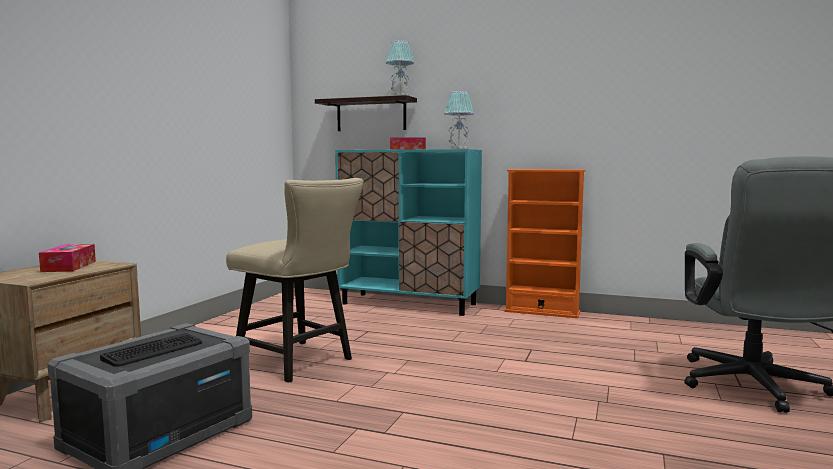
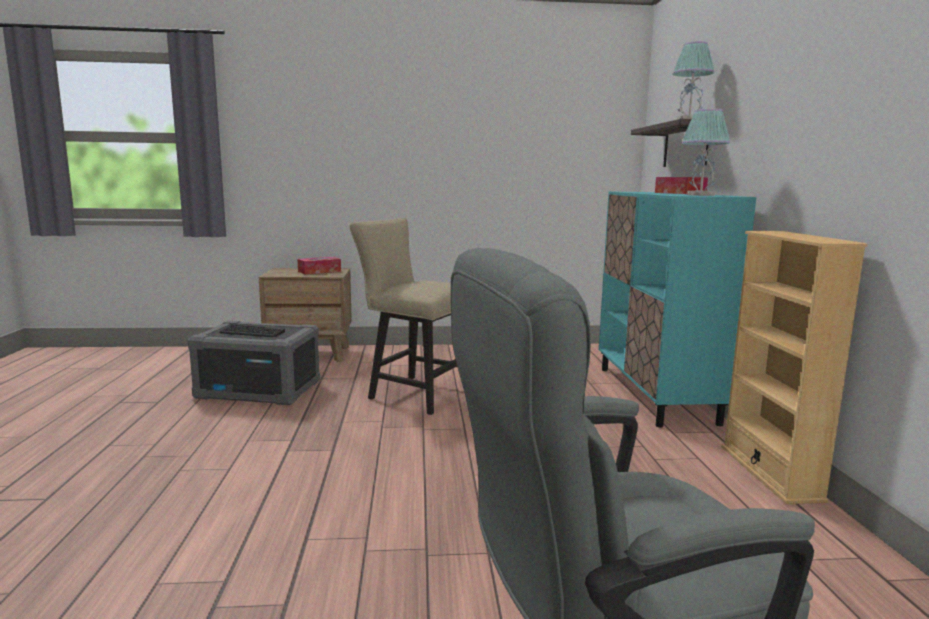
camera: 65 degrees right, 5 degrees up
(300, 363) = (414, 392): beige chair -> beige chair turned 105 degrees clockwise
(542, 312) = (769, 472): orange bookcase -> beige bookcase

